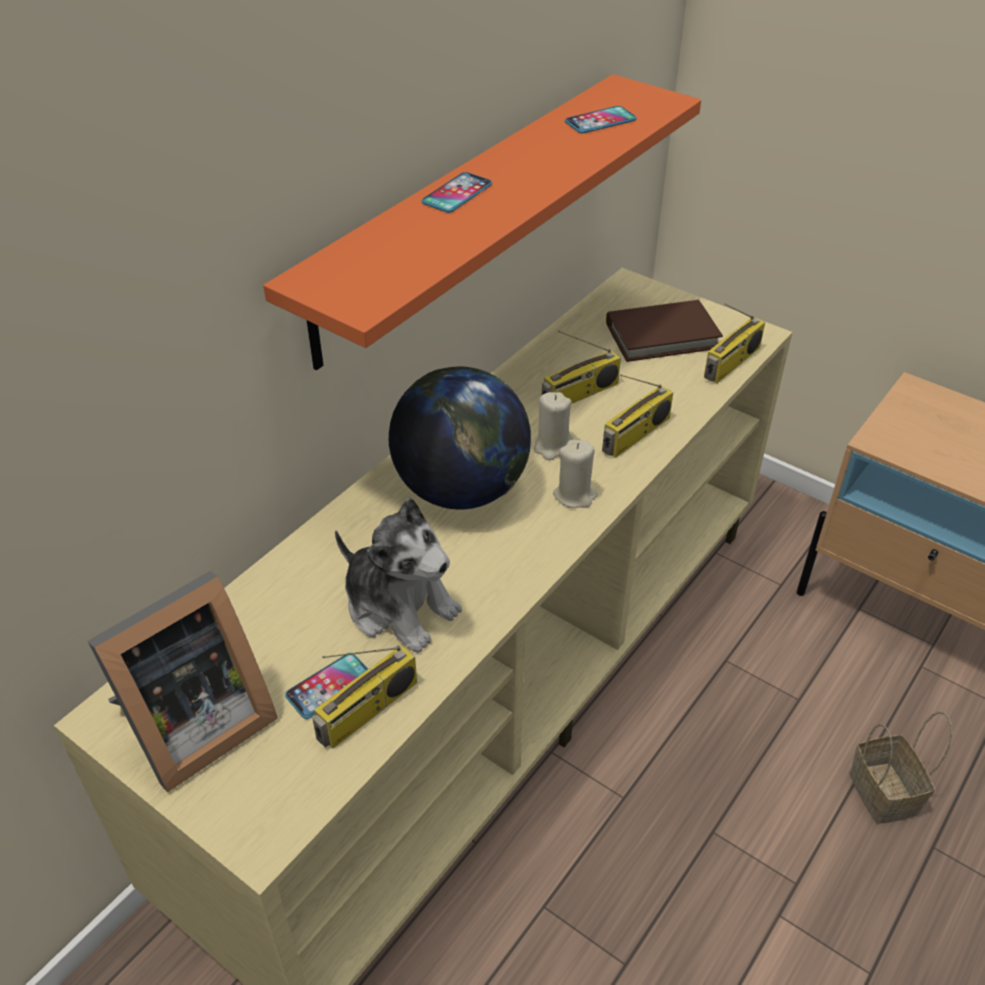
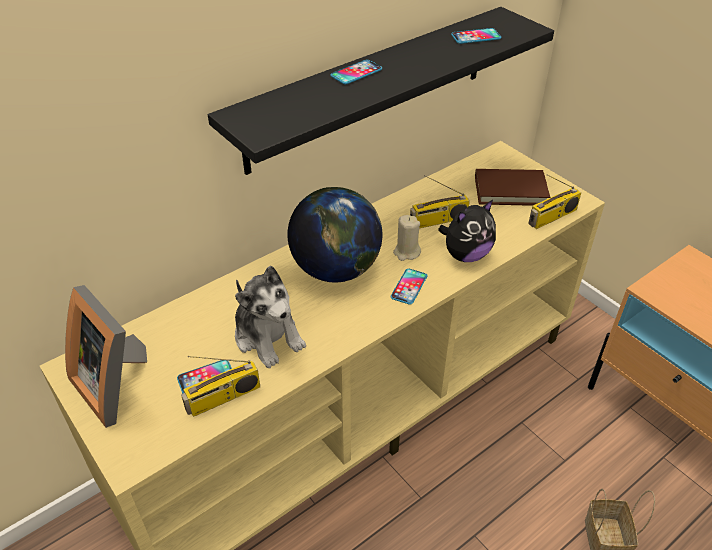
camera: 15 degrees right, 0 degrees up
(192, 726) = (116, 384): picture frame -> picture frame turned 75 degrees clockwise
(465, 215) = (370, 88): orange shelf -> black shelf
(575, 495) = (409, 287): beige candle -> phone
(636, 435) = (466, 254): radio -> plush toy

